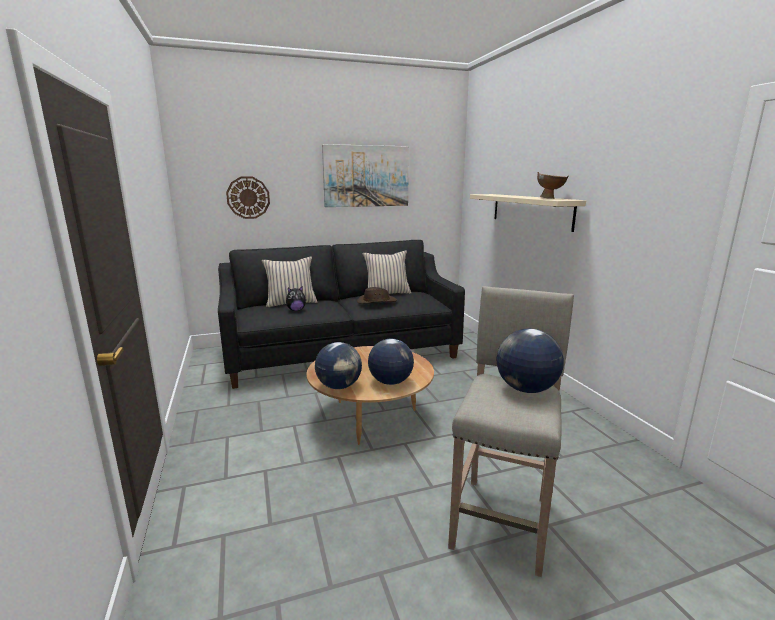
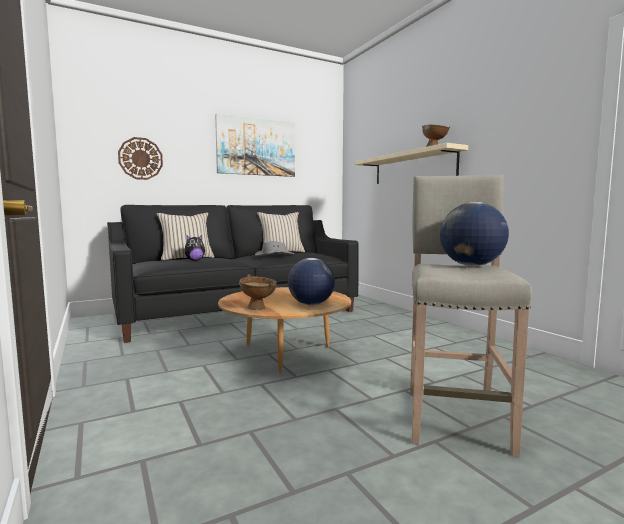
camera: 10 degrees left, 10 degrees down
(339, 386) = (259, 309): globe -> brown bowl
(376, 301) = (274, 255): brown hat -> grey hat

